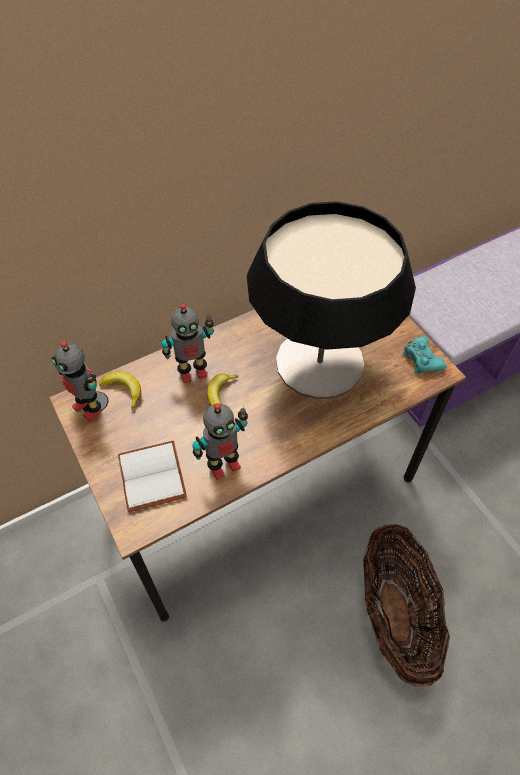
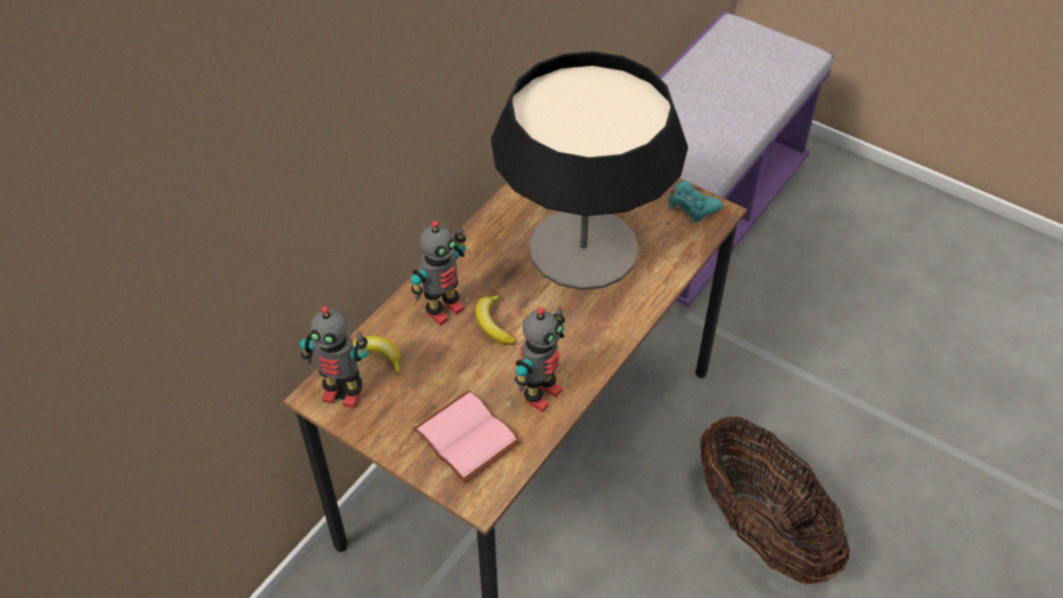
camera: 25 degrees left, 5 degrees down
(154, 477) = (470, 437): white book -> pink book

